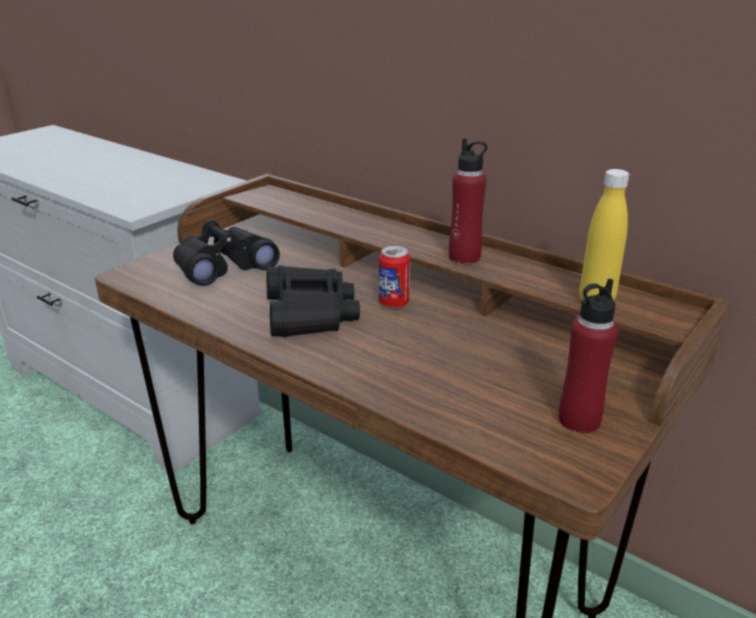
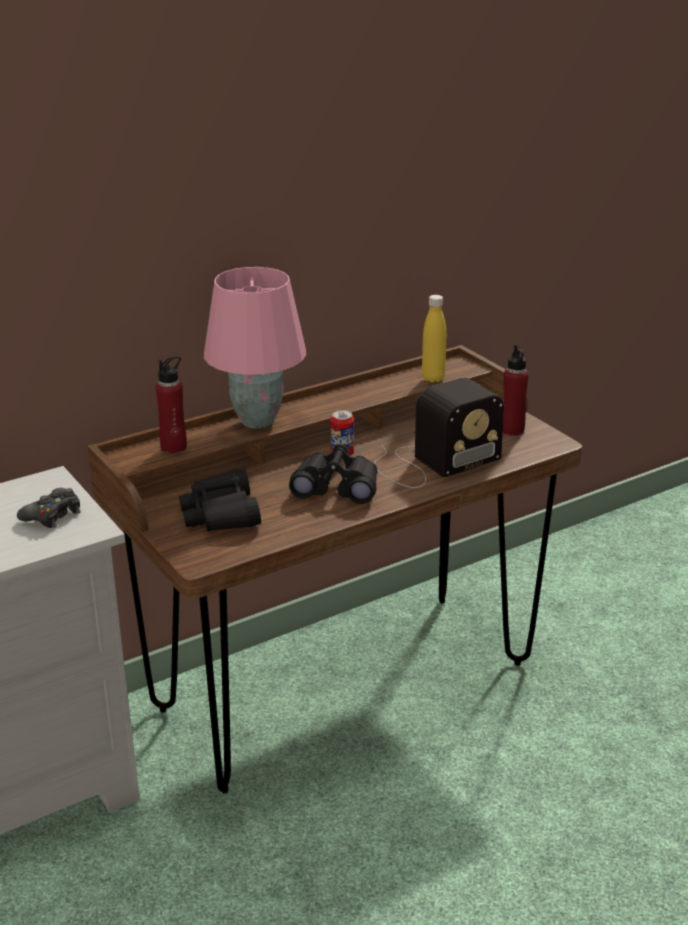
camera: 70 degrees left, 0 degrees up
(157, 193) = (52, 515): none -> black game controller
(373, 226) = (257, 421): none -> pink table lamp
(415, 366) = (432, 463): none -> radio
(464, 257) = (342, 401): red bottle -> red bottle (174, 447)

